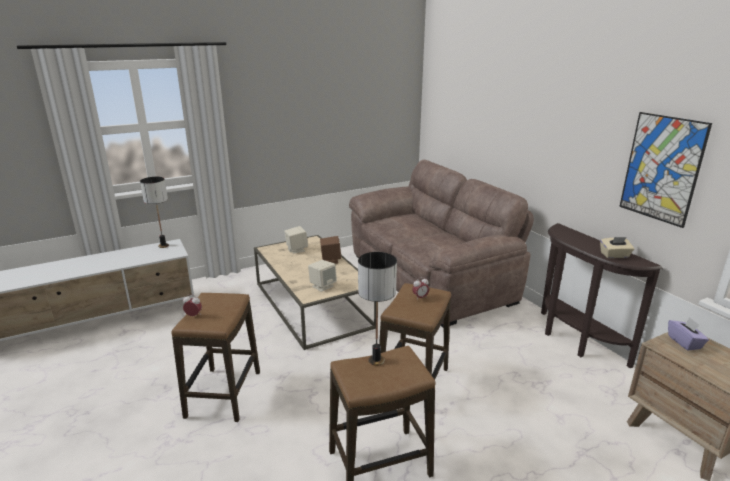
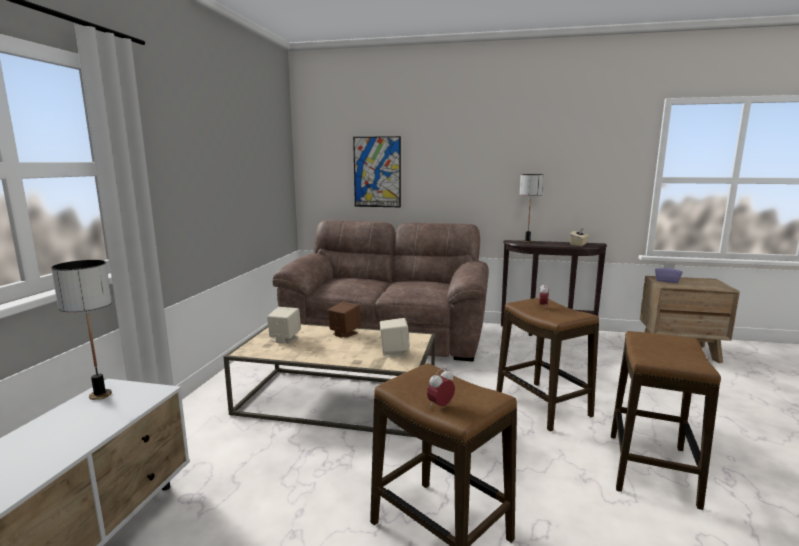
camera: 50 degrees left, 10 degrees down
(376, 360) = (646, 347): table lamp -> table lamp (527, 241)
(662, 168) = (591, 172): picture -> picture (377, 172)

